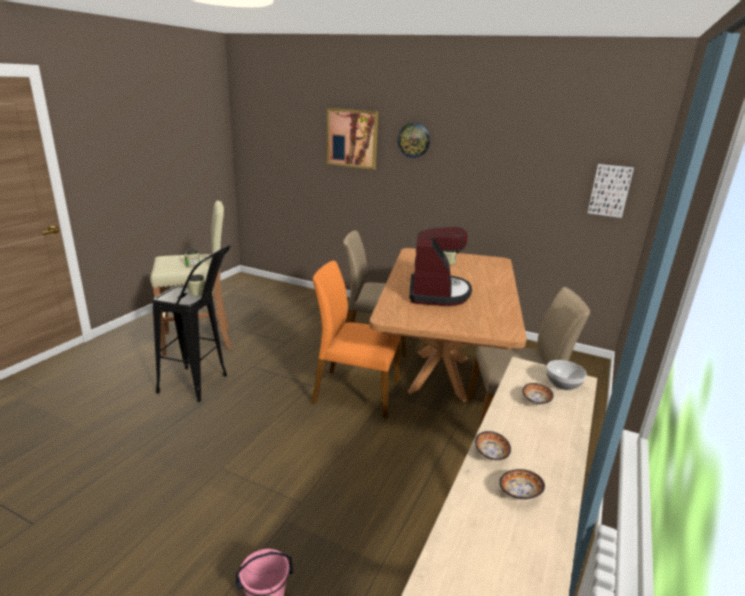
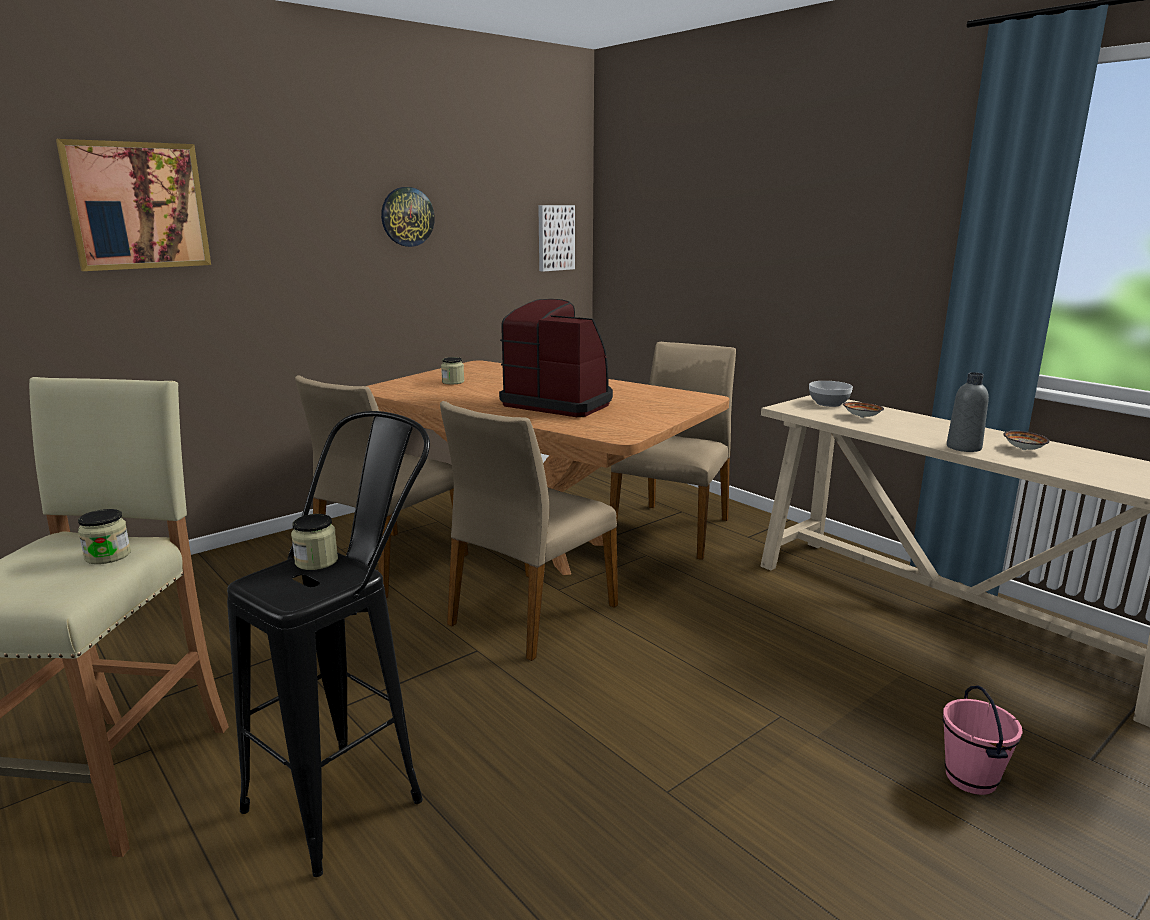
camera: 65 degrees left, 5 degrees down
(355, 392) = (530, 614): orange chair -> beige chair
(414, 140) = (280, 197): wall clock -> wall clock (407, 217)
(490, 455) = (963, 447): bowl -> grey bottle

